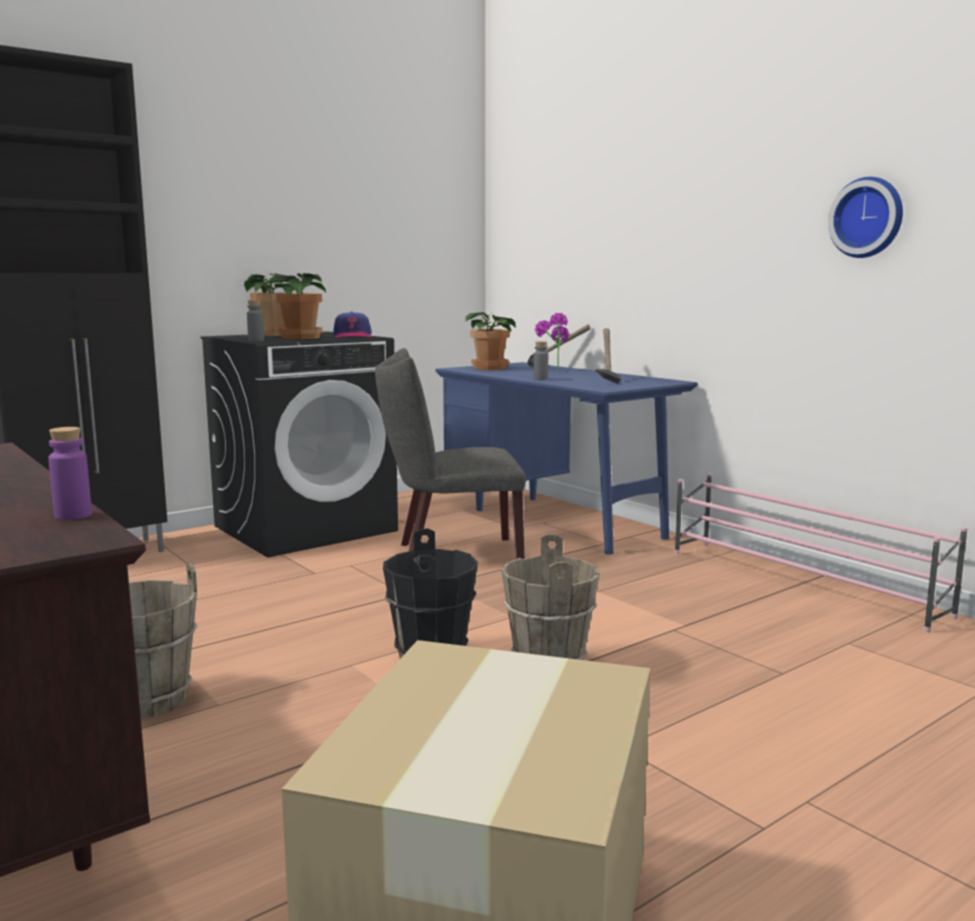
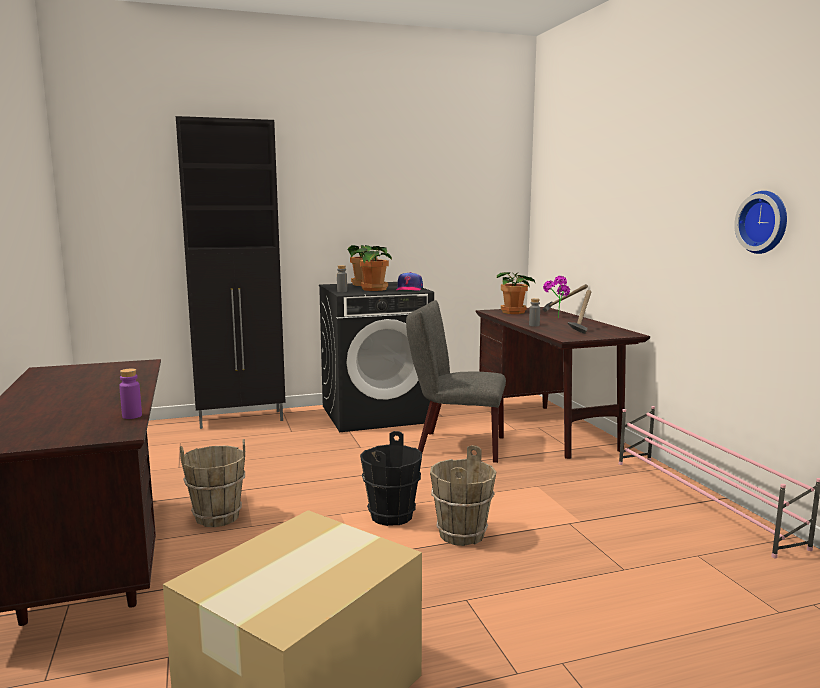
camera: 20 degrees right, 0 degrees up
(555, 520) = (549, 426): blue desk -> brown desk

